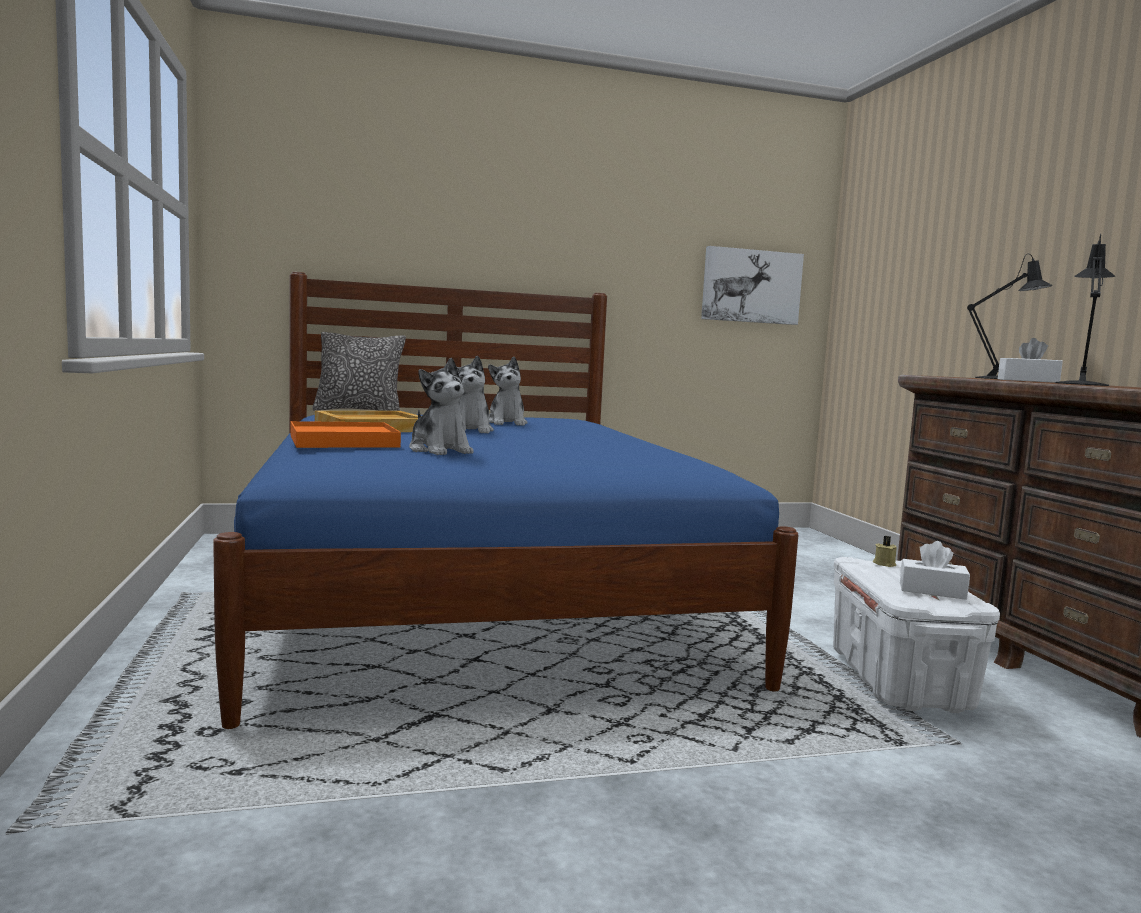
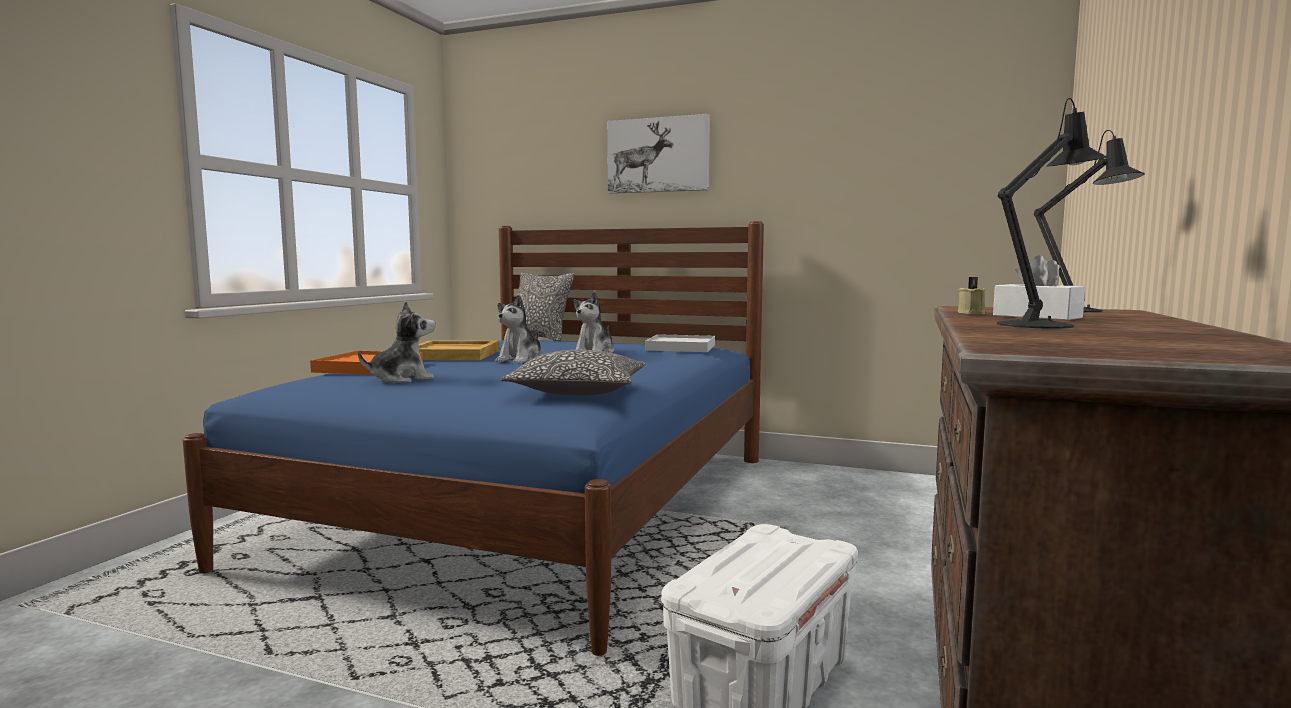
camera: 35 degrees right, 0 degrees up
(439, 450) = (402, 379): plush toy -> plush toy turned 120 degrees counterclockwise
(558, 418) = (680, 347): none -> white tray
(651, 454) = (578, 391): none -> pillow
(751, 286) = (944, 198): picture -> picture (658, 155)
(884, 564) = (788, 540): beige candle -> beige candle (972, 313)
(932, 591) = (748, 583): white tissue box -> none

